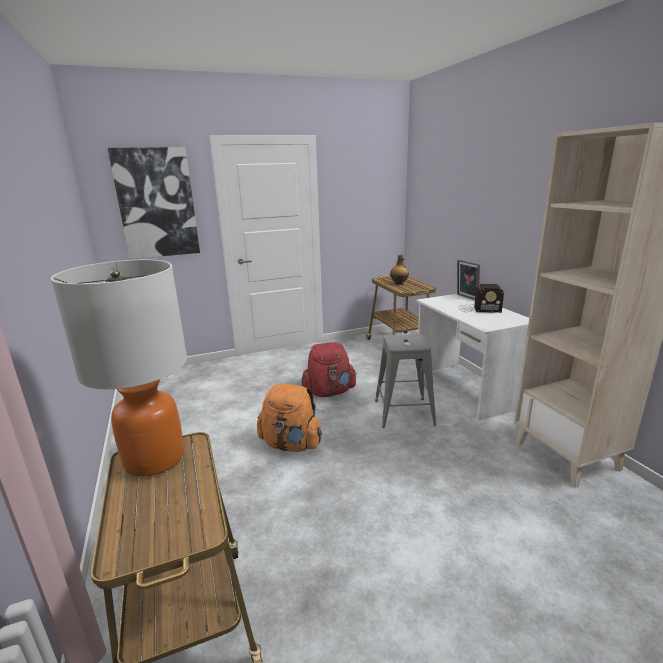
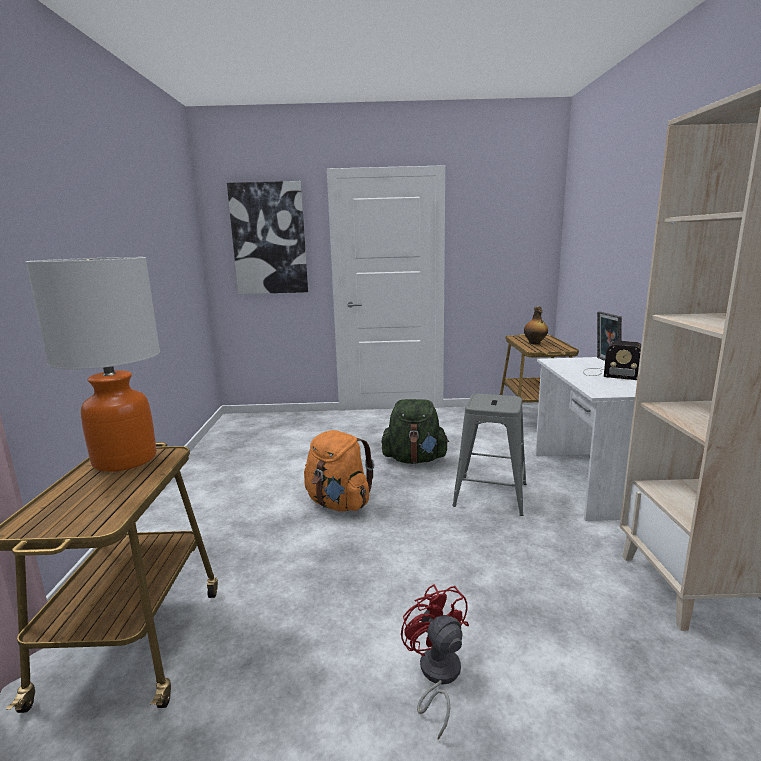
camera: 20 degrees right, 5 degrees down
(329, 392) = (414, 459): red backpack -> green backpack
(452, 568) = (437, 676): none -> red fan

